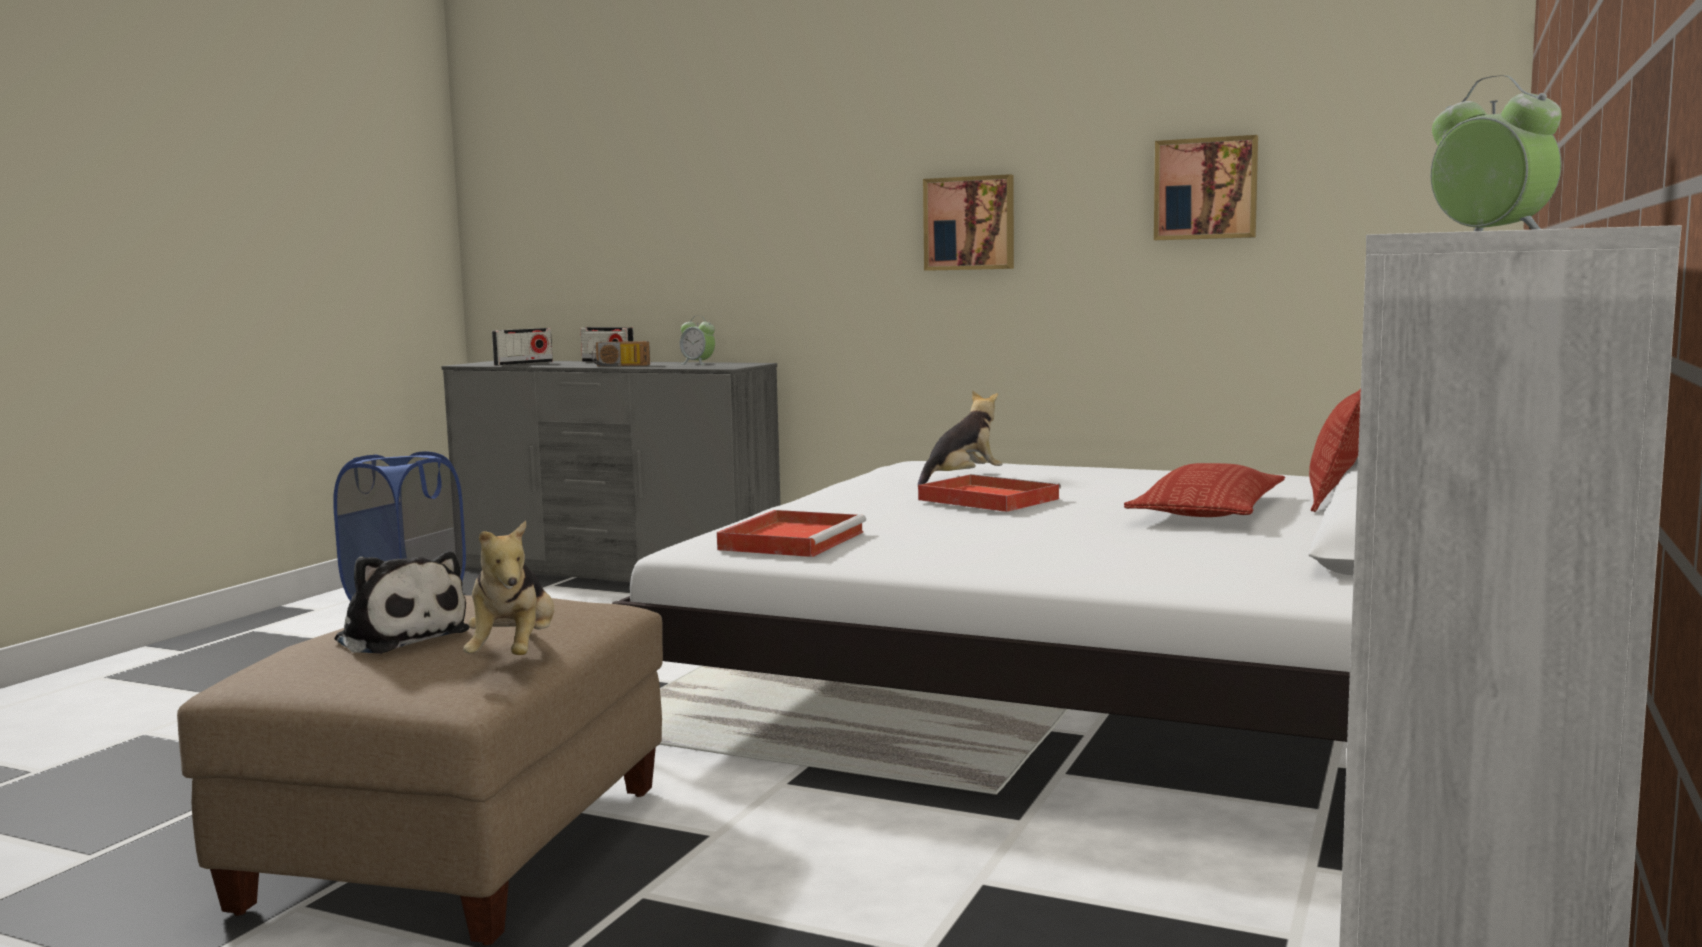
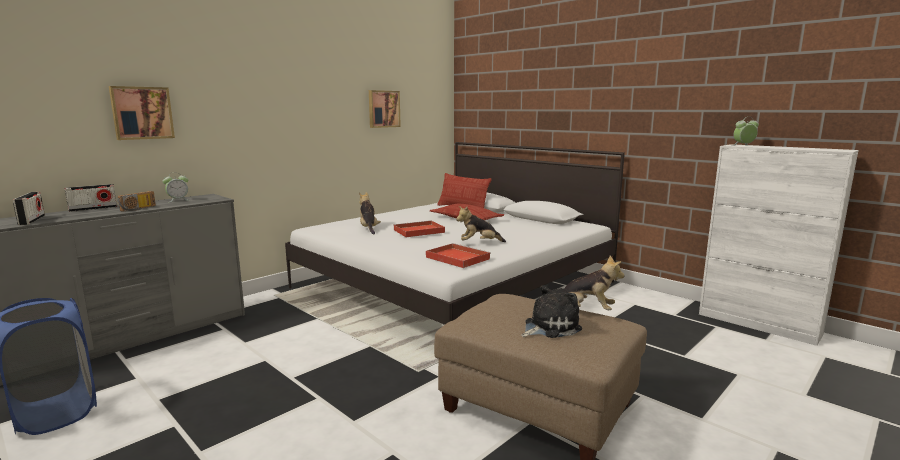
camera: 70 degrees left, 5 degrees up
(951, 540) = (479, 243): none -> plush toy
(970, 223) = (302, 120): picture -> picture (142, 113)

